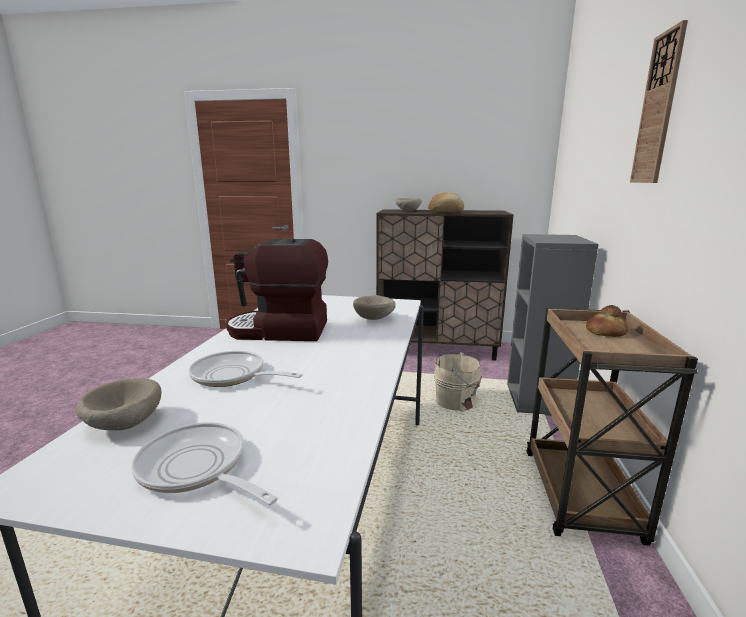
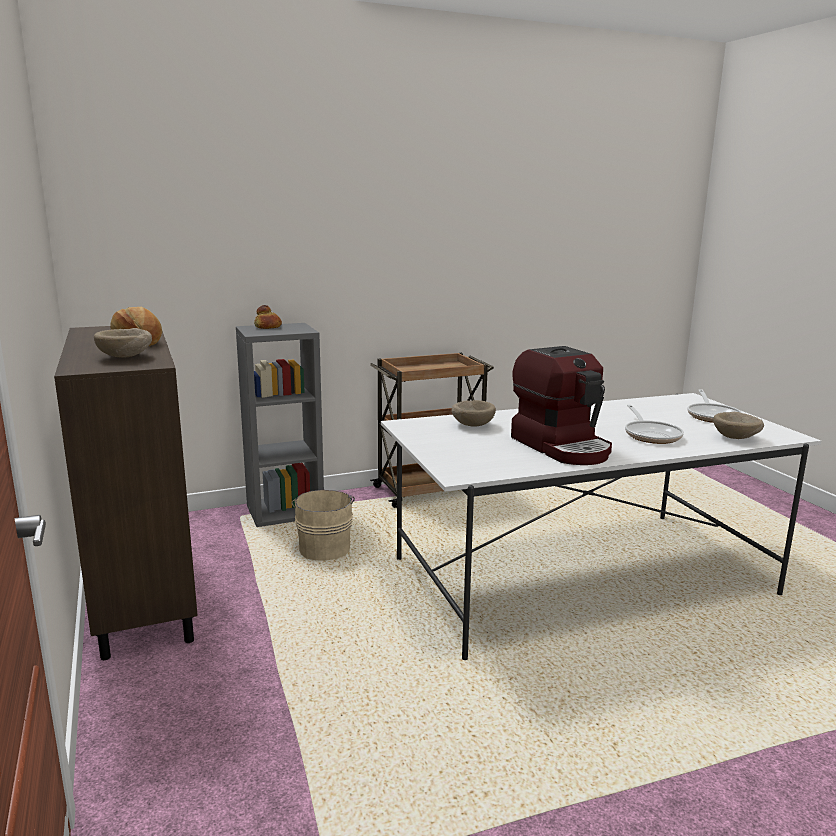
camera: 120 degrees left, 0 degrees up
(605, 332) = (416, 369): bread -> bread (268, 327)
(658, 109) = (358, 208): wall clock -> none

